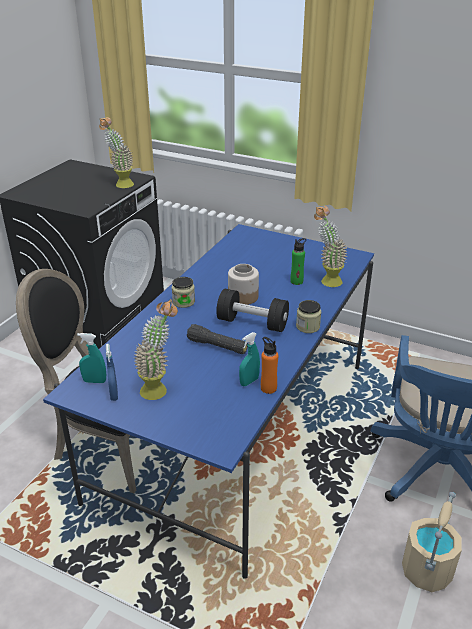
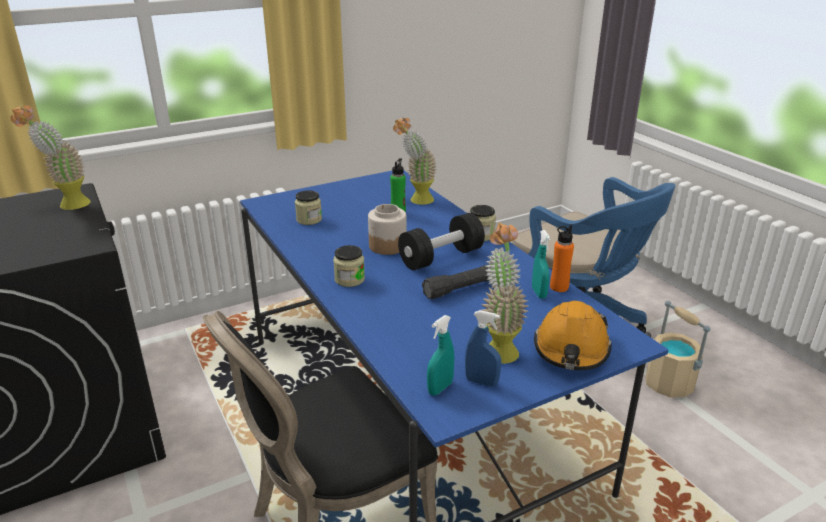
camera: 55 degrees left, 5 degrees down
(186, 420) = (571, 349): none -> orange hard hat
(243, 256) = (309, 219): none -> jar

